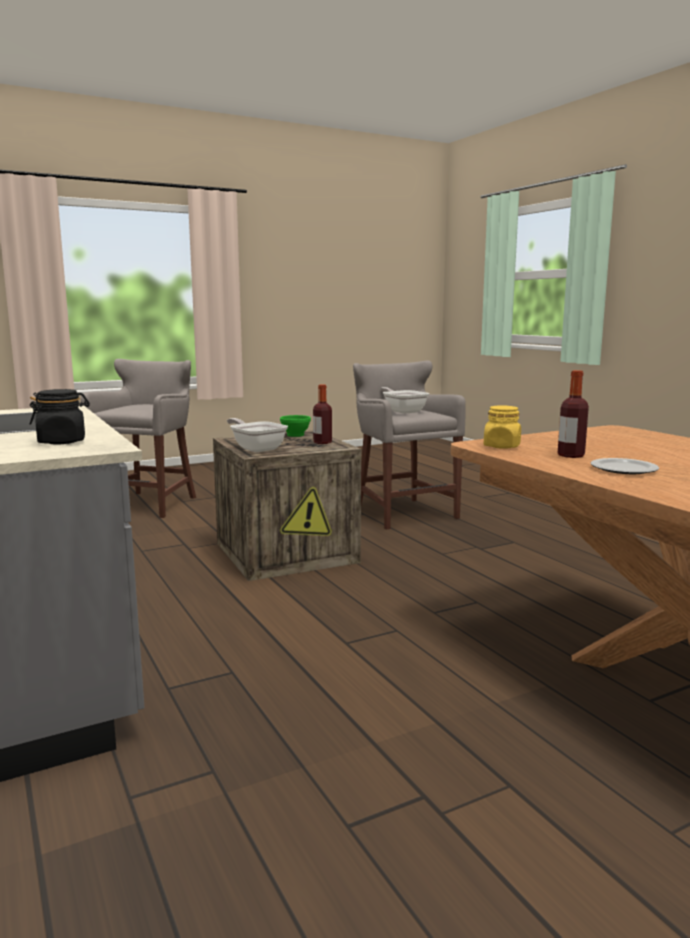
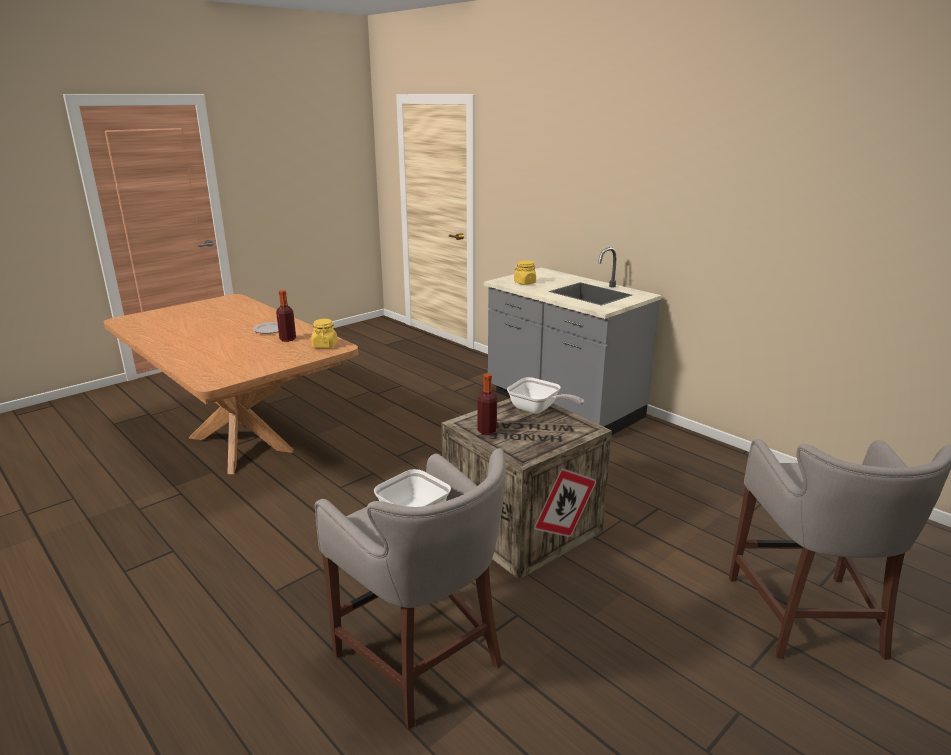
camera: 165 degrees right, 10 degrees up
(62, 441) = (524, 283): black jar -> yellow jar
(295, 435) = (531, 447): green bowl -> none

